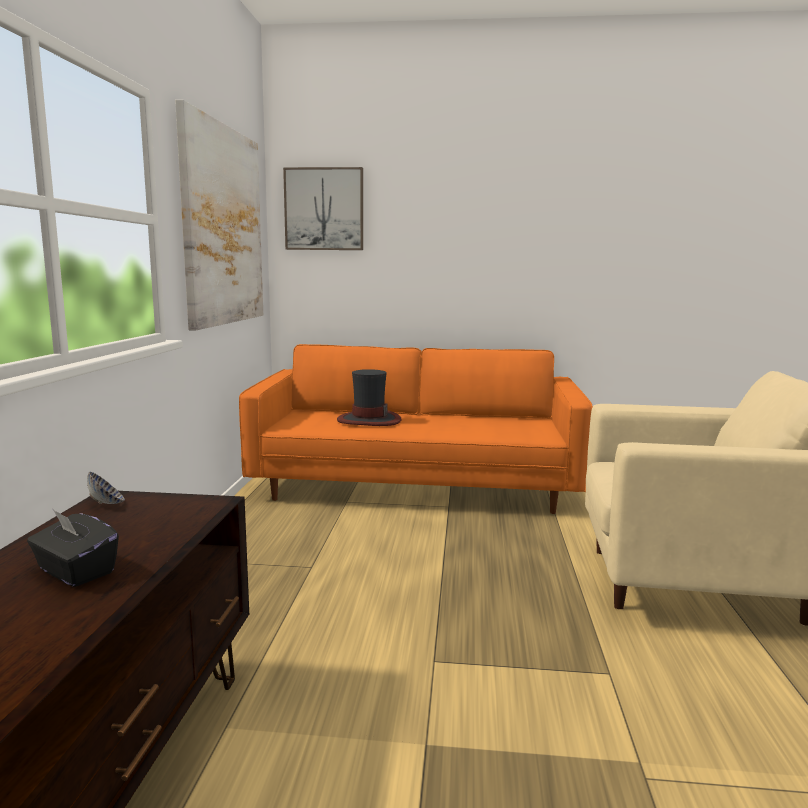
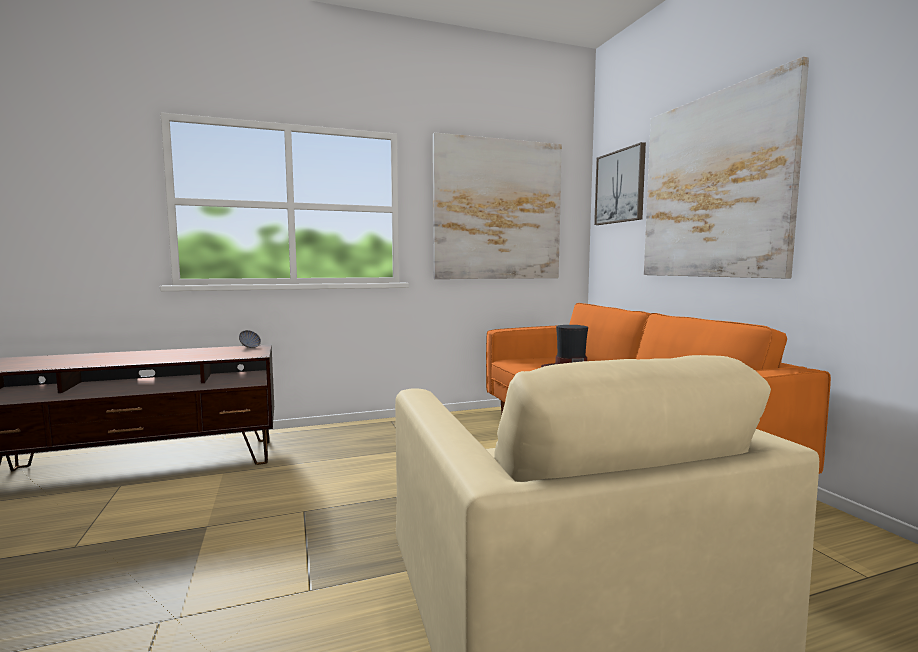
camera: 65 degrees right, 5 degrees down
(75, 572) = (164, 356): black tissue box -> none
(454, 230) = (713, 186): none -> picture

